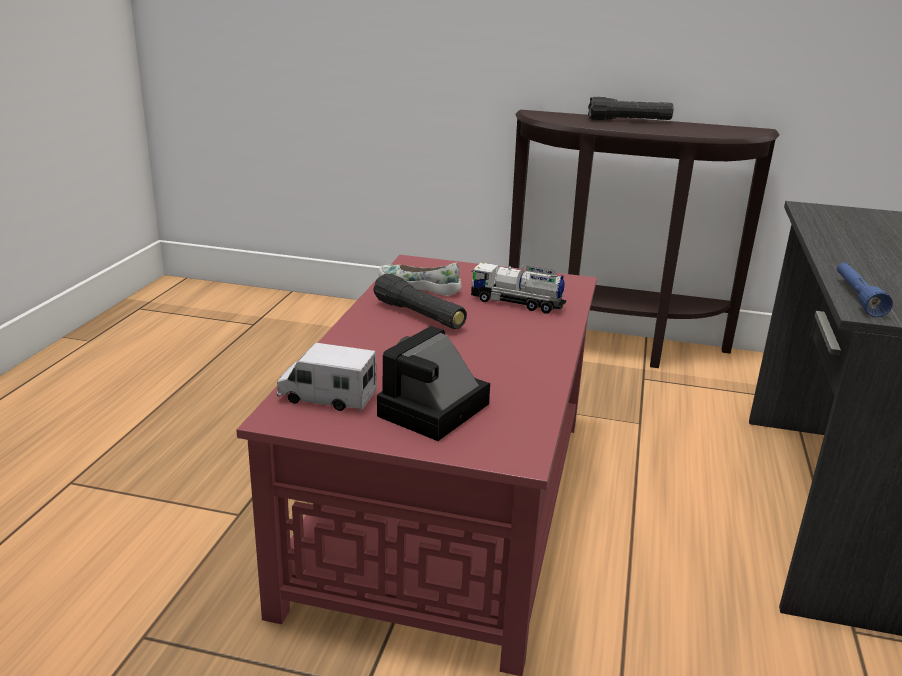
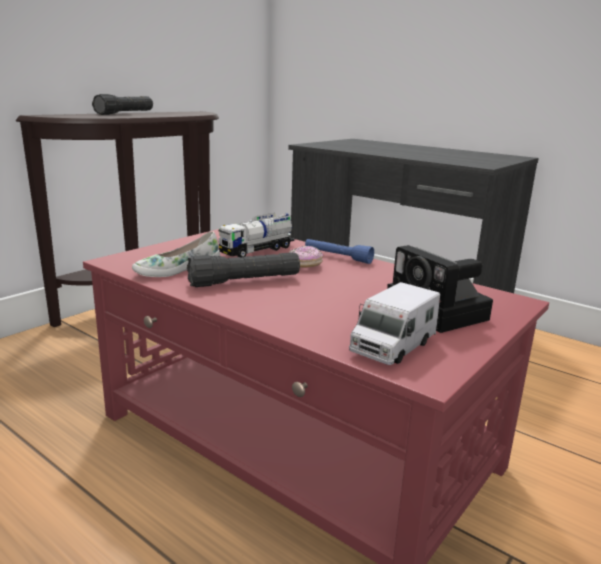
camera: 65 degrees left, 5 degrees down
(499, 331) = (305, 265): none -> donut
(857, 297) = (462, 163): blue flashlight -> blue flashlight (337, 257)

